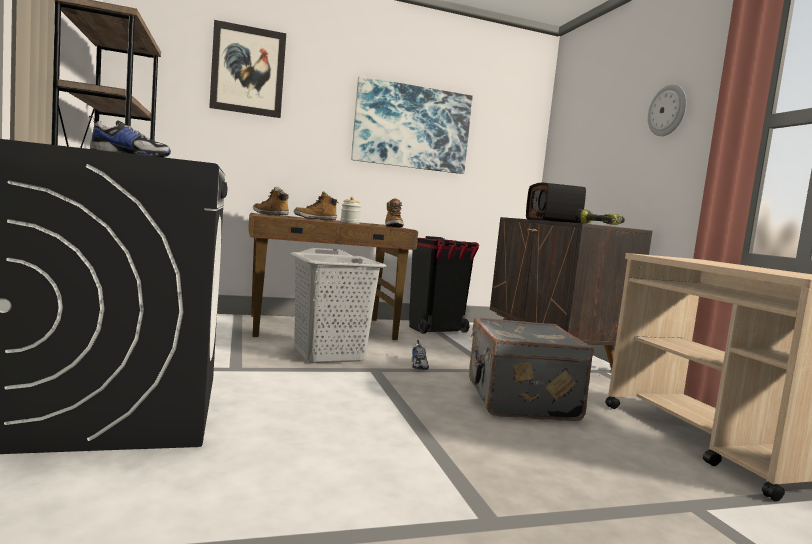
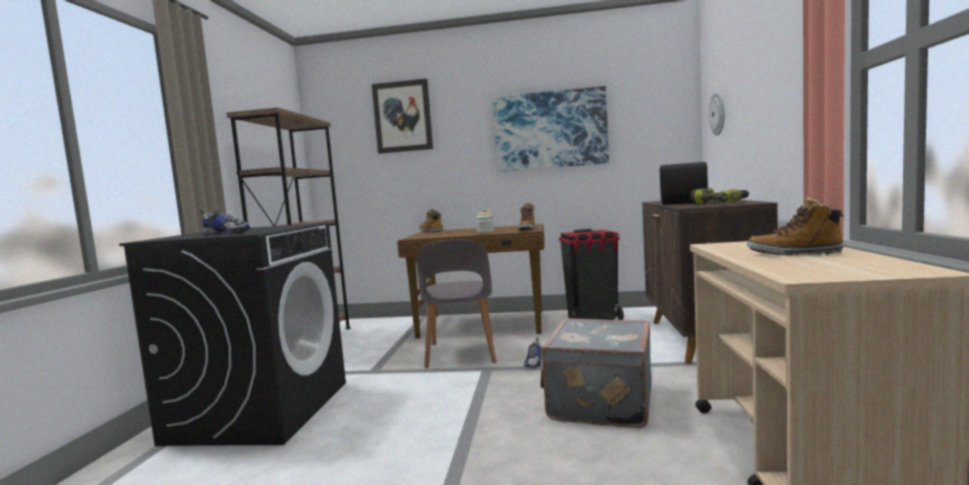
camera: 25 degrees right, 0 degrees up
(315, 219) = (465, 231): boot -> boot (794, 253)
(328, 355) = (461, 354): grey laundry basket -> grey chair
(667, 111) = (779, 63): wall clock -> wall clock (718, 113)

